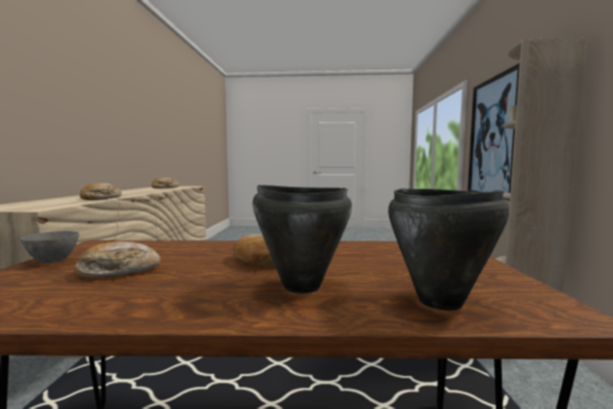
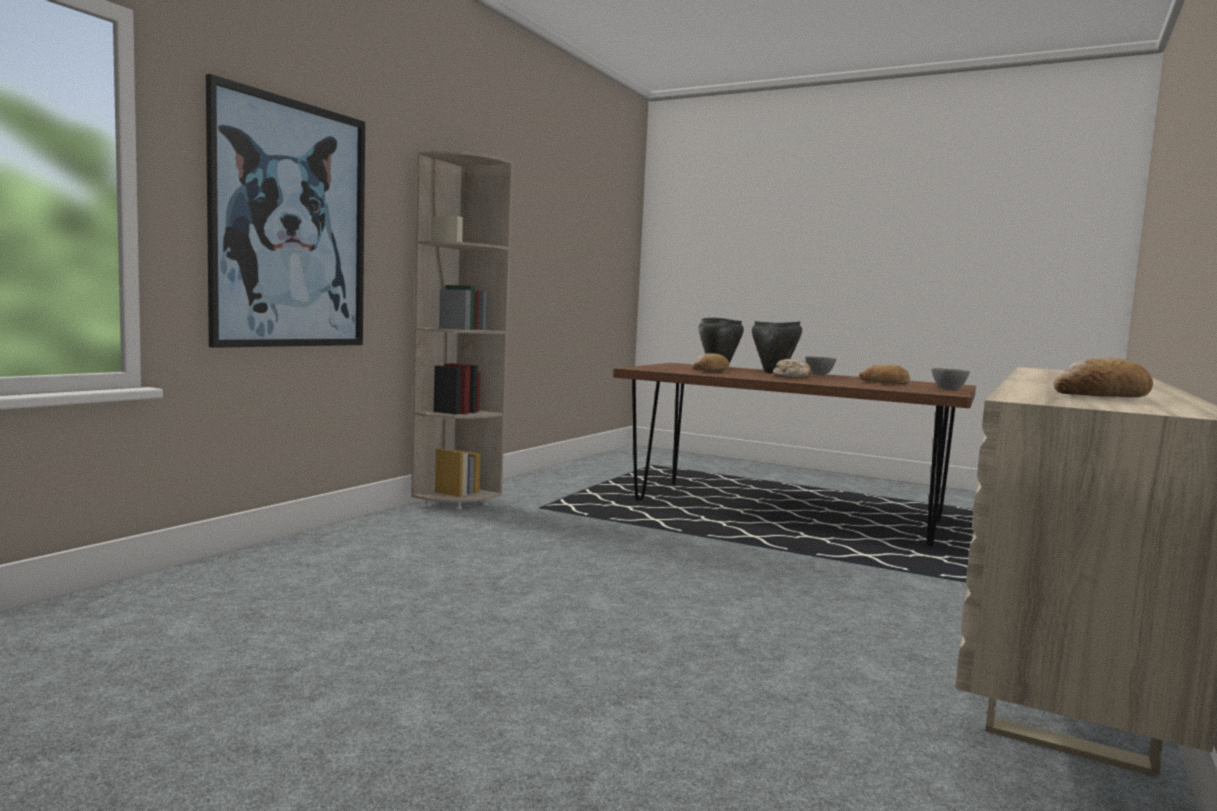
camera: 155 degrees left, 0 degrees up
(101, 198) = (1051, 375): bread -> bread (710, 371)
(209, 312) = (819, 374): none -> grey bowl

